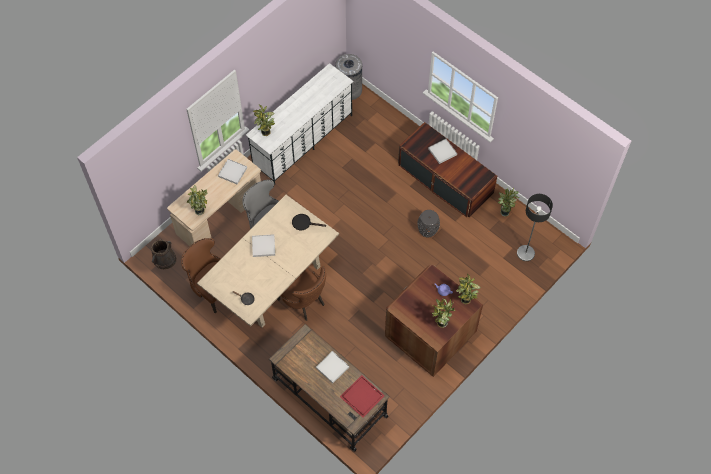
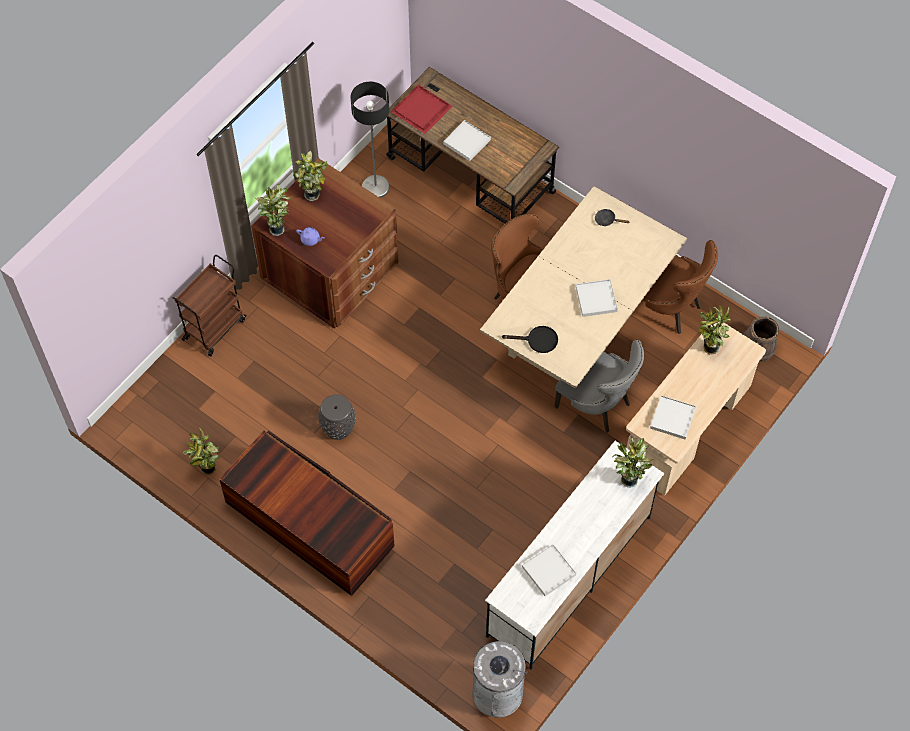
camera: 175 degrees right, 0 degrees up
(442, 152) = (314, 516): white tray -> white tray (548, 571)
(505, 298) = (215, 329): none -> brown cart
(525, 253) = (178, 401): floor lamp -> floor lamp (376, 187)

